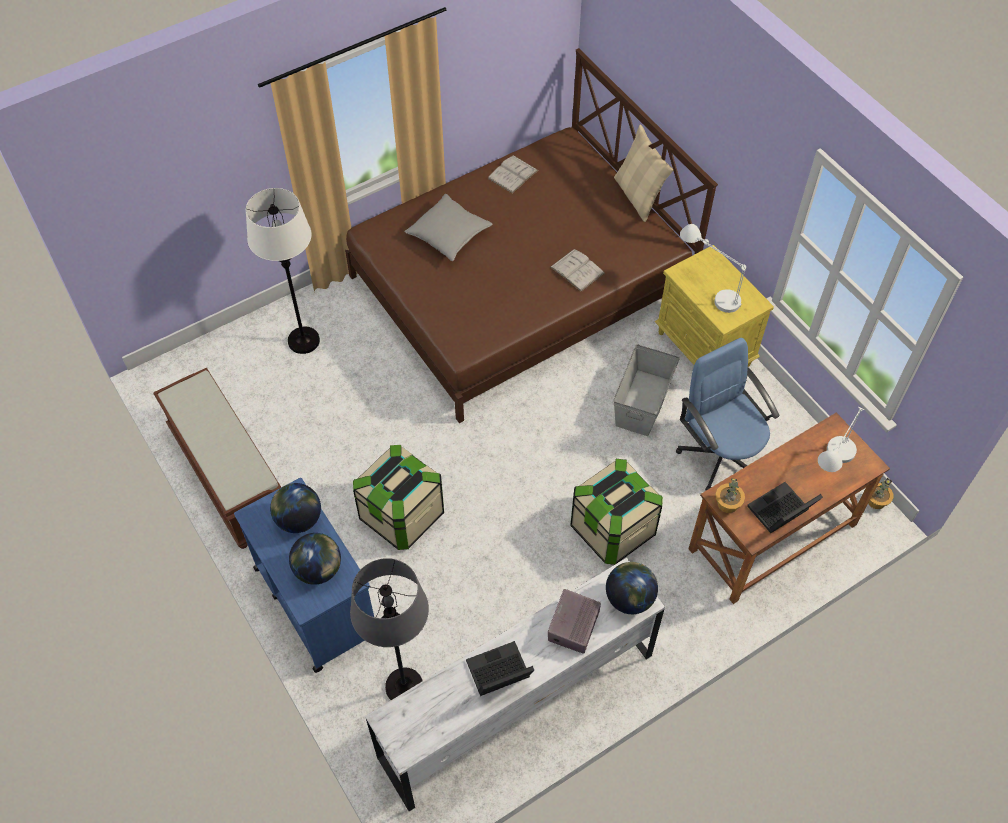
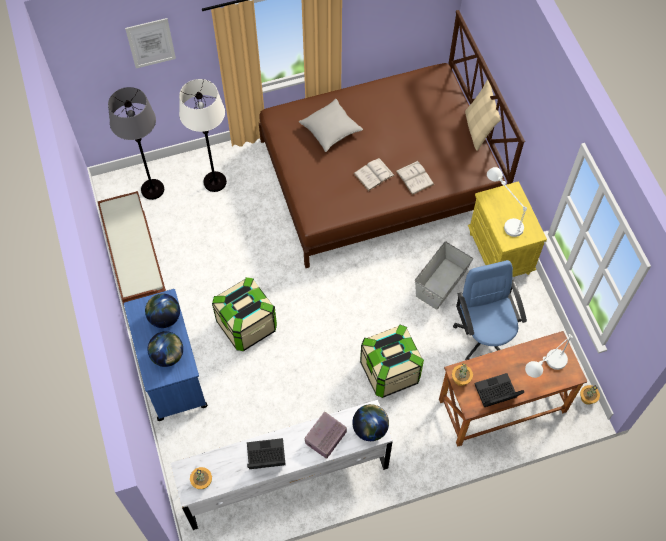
camera: 15 degrees right, 5 degrees up
(192, 150) = (151, 43): none -> picture
(404, 686) = (214, 445): grey floor lamp -> grey floor lamp (152, 189)
(418, 729) = (202, 481): none -> potted plant
(513, 174) = (391, 92): white book -> white book (374, 174)

